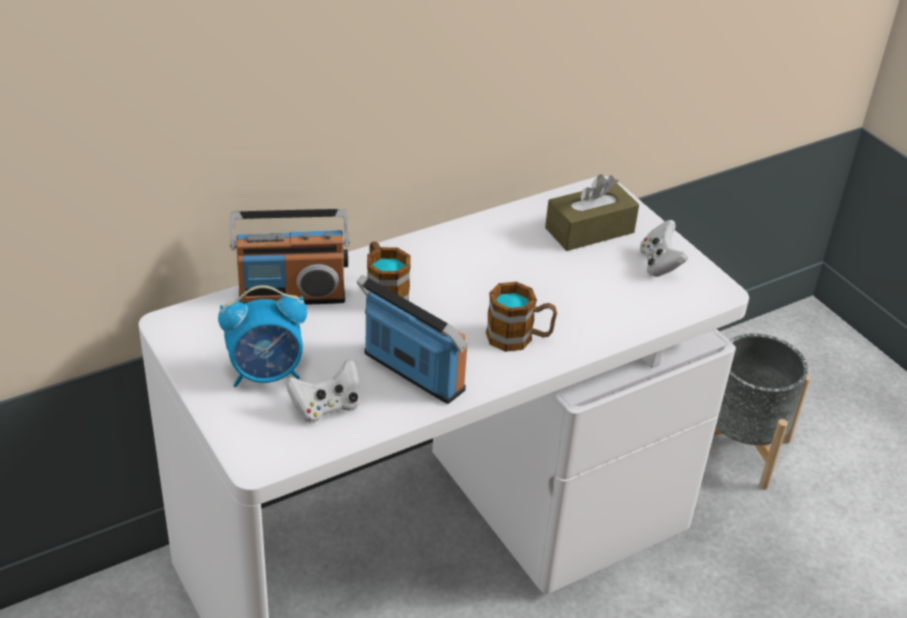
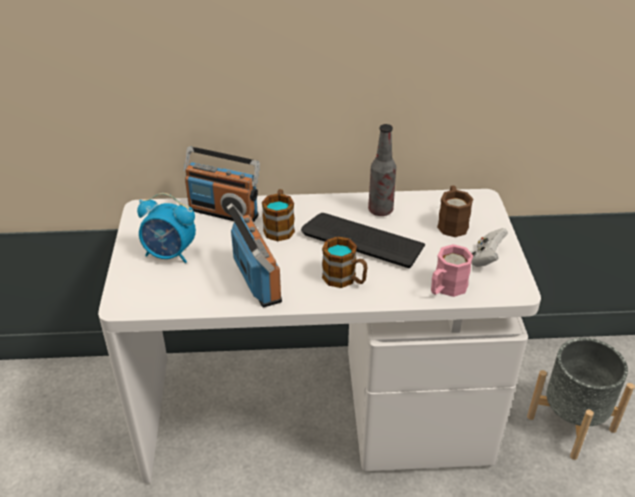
camera: 30 degrees right, 0 degrees up
(326, 407) = (187, 285): white game controller -> none
(494, 238) = (380, 210): none -> bottle
(503, 282) = (363, 240): none -> keyboard
(589, 230) = (452, 223): brown tissue box -> brown mug
(641, 313) = (446, 288): none -> pink mug

